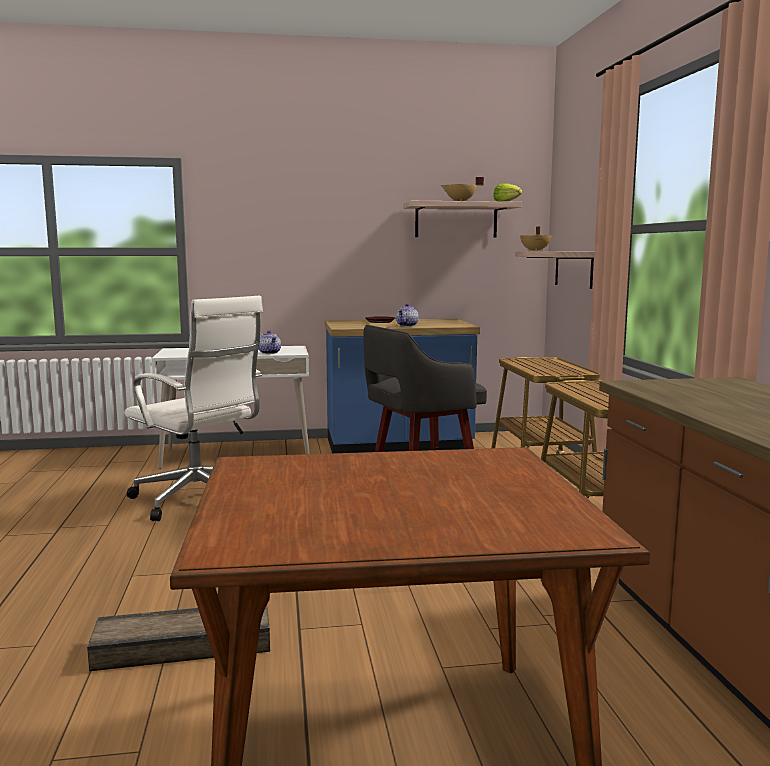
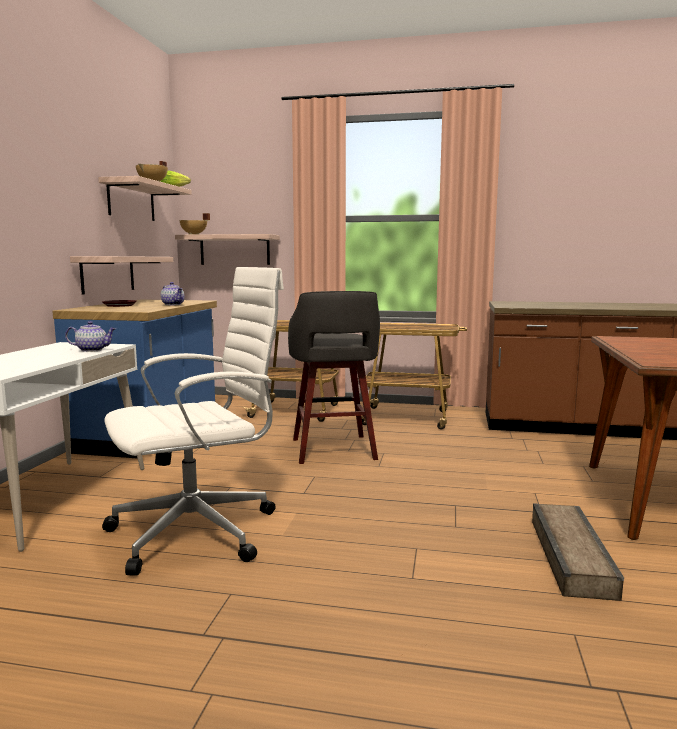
camera: 70 degrees left, 0 degrees up
(407, 292) = (108, 274): none -> shelf

